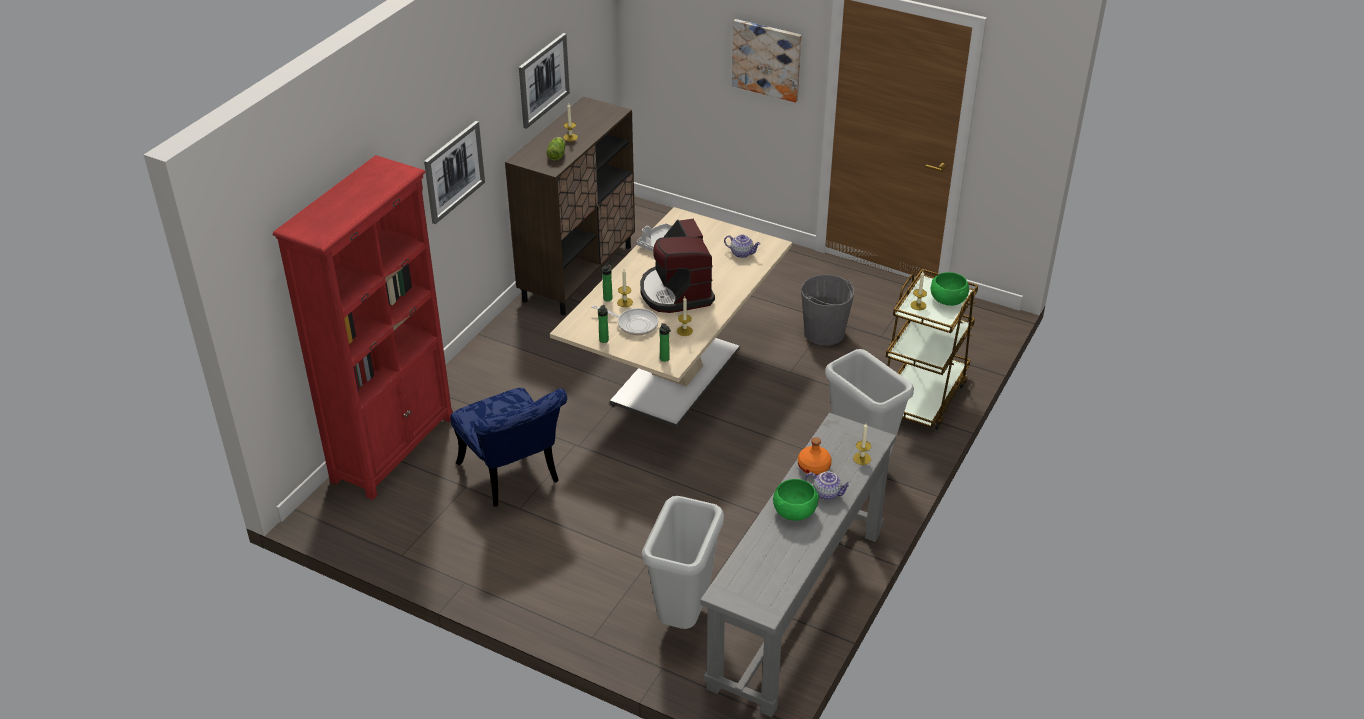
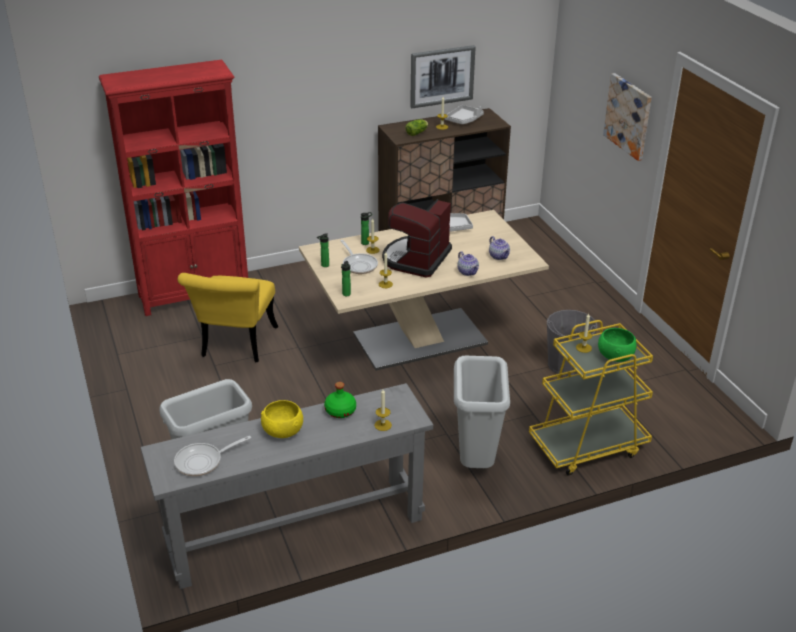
camera: 40 degrees right, 5 degrees down
(453, 171) = (317, 110): picture -> none
(513, 477) = (235, 346): blue chair -> yellow chair
(580, 120) = (464, 120): none -> grey tray
(771, 577) = (203, 461): none -> frying pan
(795, 511) = (283, 431): green bowl -> yellow bowl
(814, 466) = (340, 411): orange bottle -> green bottle
(827, 493) = (323, 432): teapot -> teapot (468, 272)
(922, 396) = (587, 446): brown cart -> yellow cart

